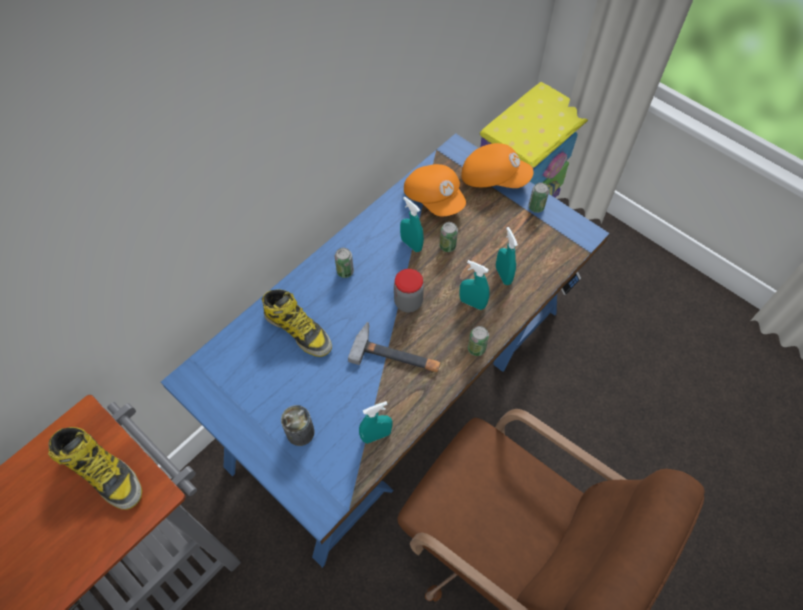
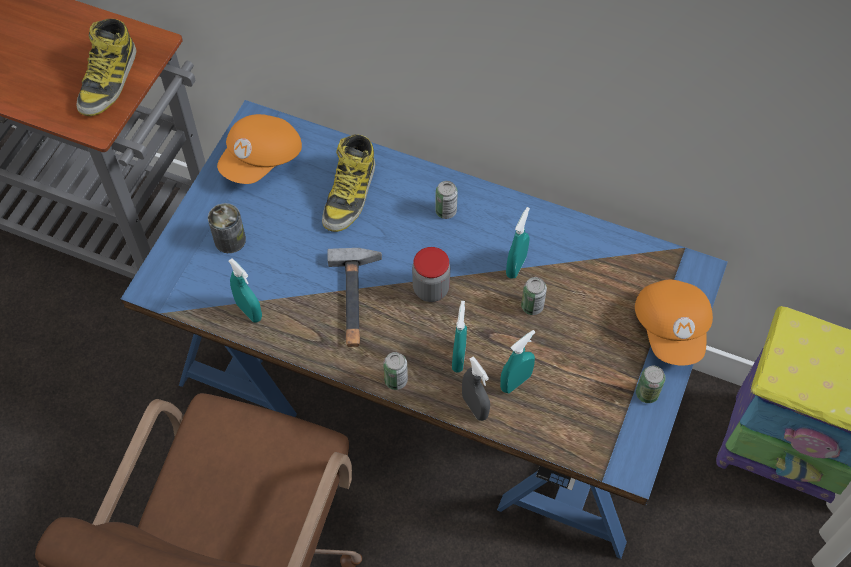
camera: 70 degrees right, 0 degrees up
(435, 198) = (600, 270): orange cap -> orange cap (262, 160)
(514, 306) = (475, 407): none -> grey spray bottle

